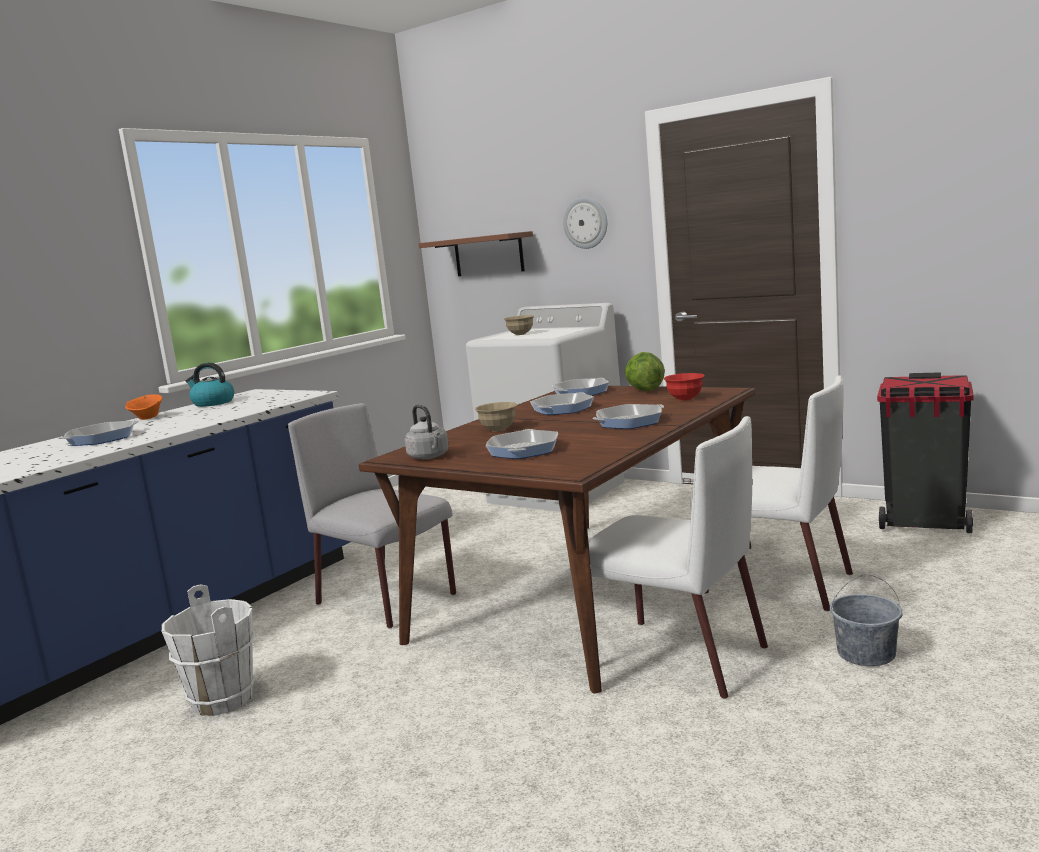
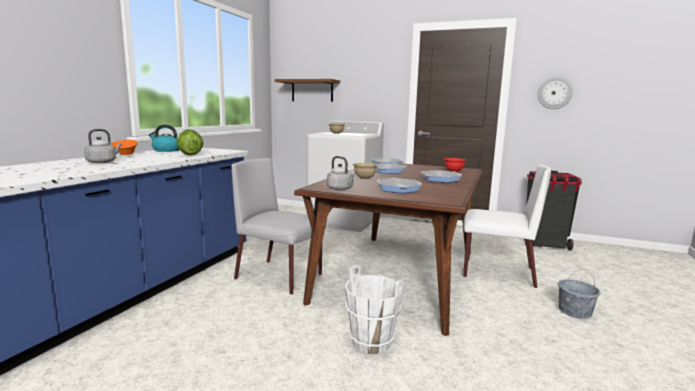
camera: 15 degrees left, 0 degrees up
(102, 438) = (103, 162): frying pan -> grey kettle
(222, 700) = (197, 343): white bucket -> white bucket (371, 342)
(586, 222) = (372, 79): wall clock -> wall clock (554, 93)
(644, 390) = (423, 166): lettuce -> lettuce (190, 155)
(675, 657) = (475, 313): white chair -> none

